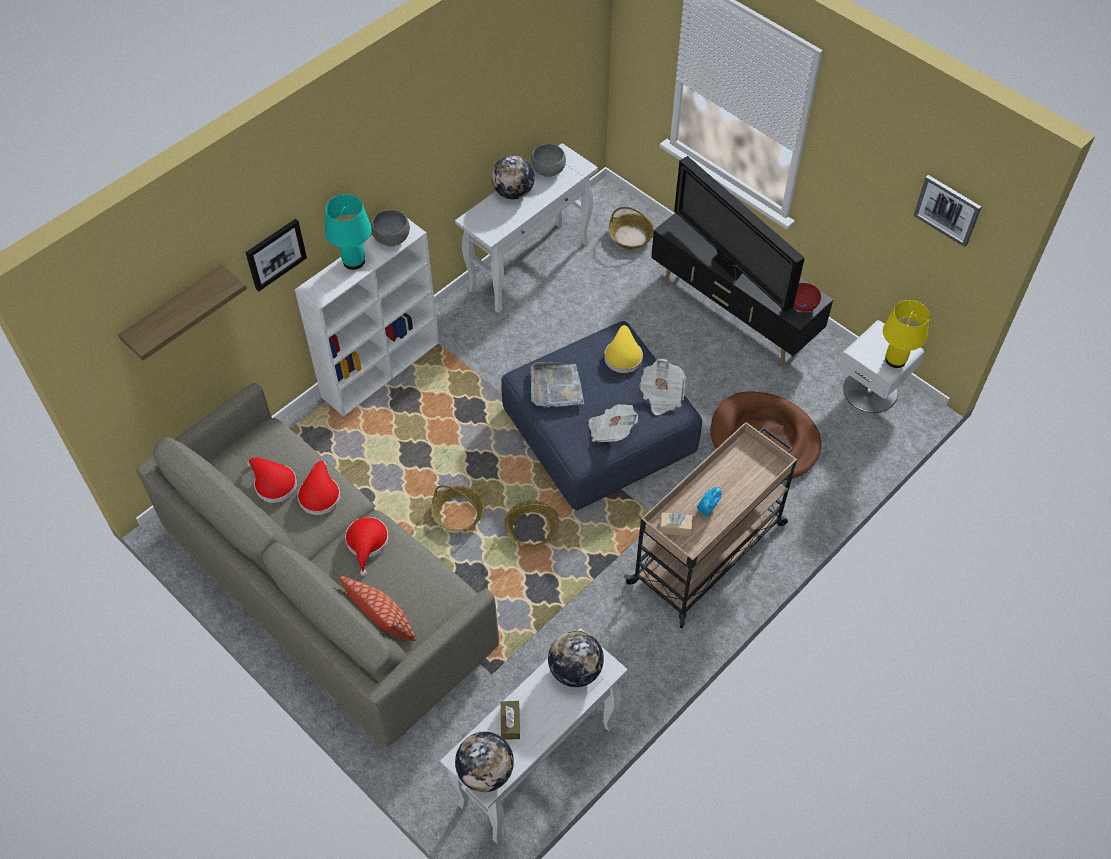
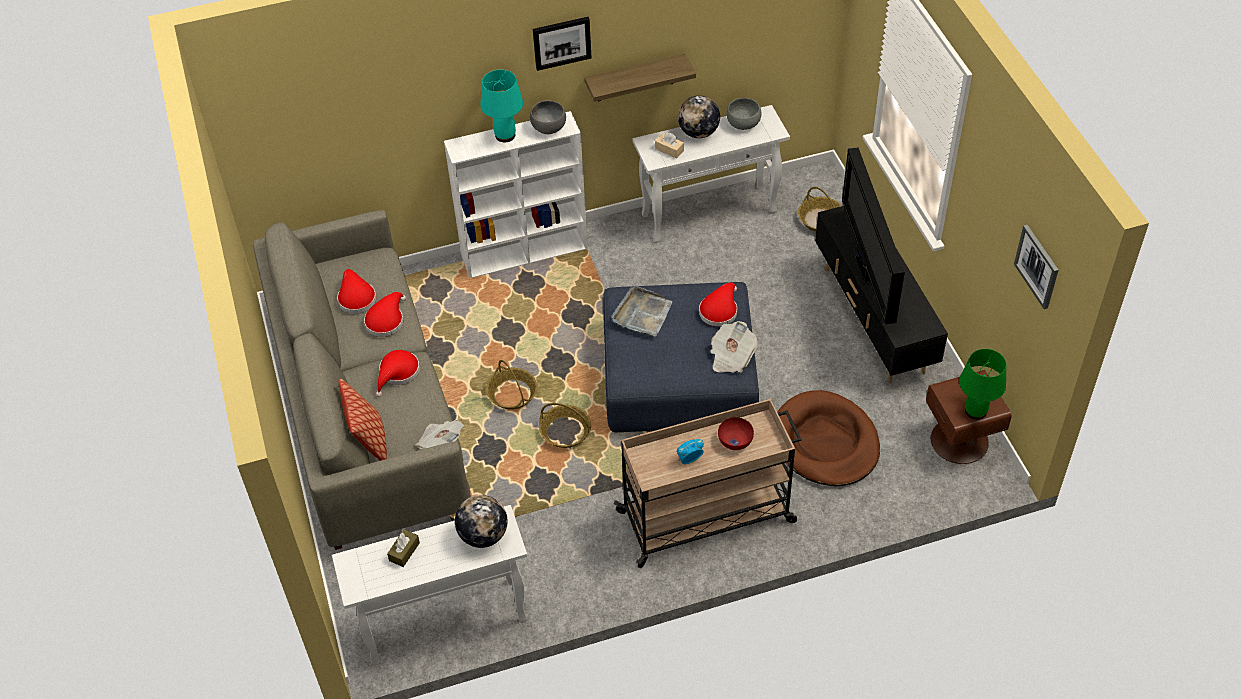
camera: 30 degrees right, 5 degrees down
(175, 312) = (321, 118): shelf -> shelf (635, 78)
(275, 254) = (430, 101): picture -> picture (561, 42)
(485, 772) = (360, 579): globe -> none
(611, 430) = (665, 368): newspaper -> newspaper (441, 443)
(623, 355) = (719, 310): yellow hat -> red hat
(675, 527) = (651, 462): beige tissue box -> beige tissue box (669, 150)
(803, 304) = (915, 327): red bowl -> red bowl (735, 441)
(871, 390) = (960, 440): white nightstand -> brown nightstand
(895, 360) = (975, 411): yellow table lamp -> green table lamp

